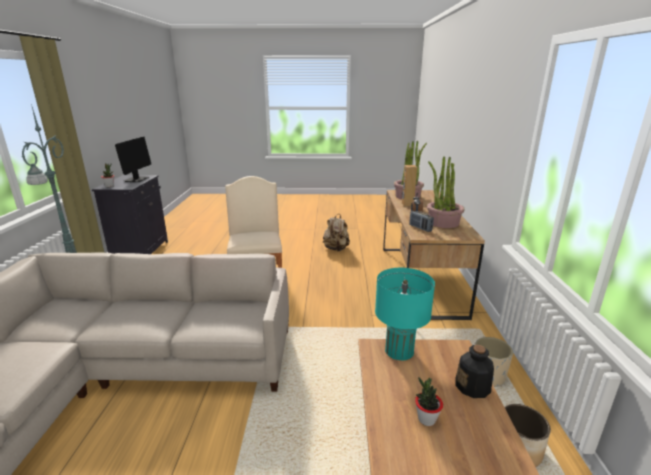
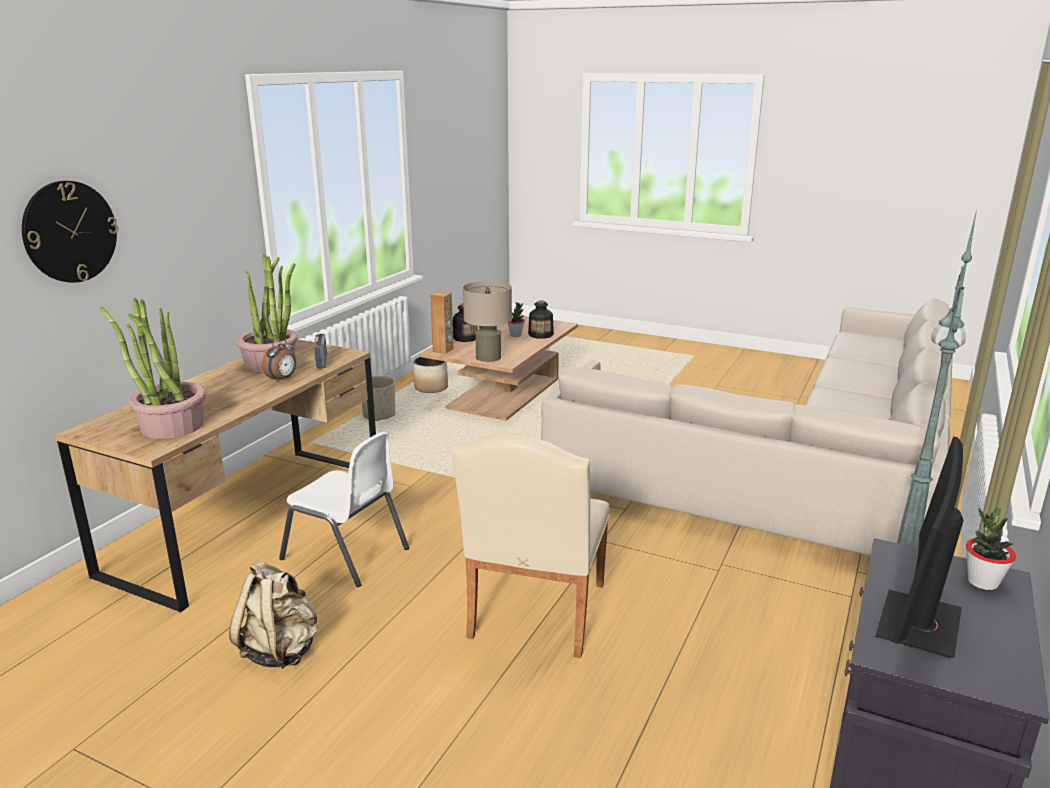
camera: 155 degrees left, 0 degrees up
(355, 276) = (346, 554): none -> white chair
(395, 433) = (541, 334): none -> bottle
(399, 351) = (488, 357): turquoise table lamp -> beige table lamp
(407, 204) = (230, 405): brown speaker -> brown speaker (443, 350)
(474, 121) = (70, 232): none -> wall clock

